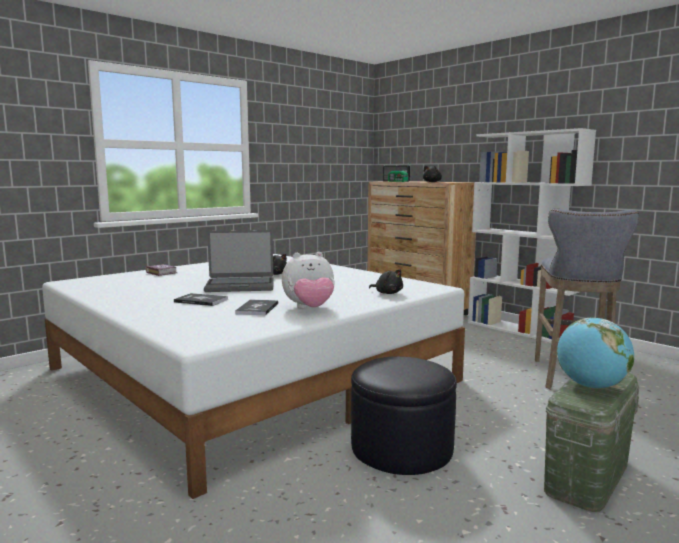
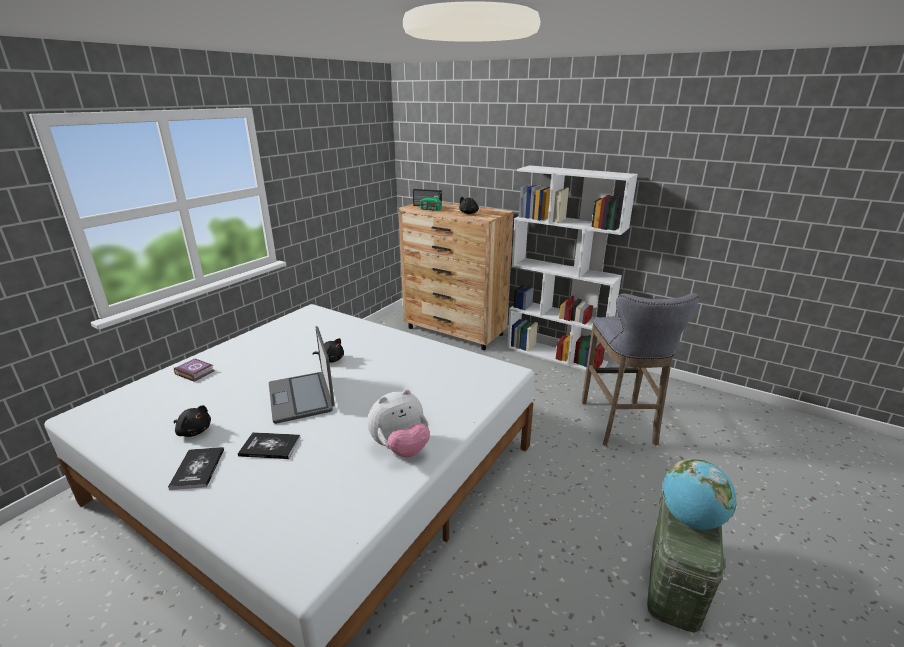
camera: 15 degrees left, 15 degrees up
(240, 286) = (302, 397): laptop -> laptop turned 90 degrees clockwise
(257, 308) = (343, 458): book -> book (198, 469)
(387, 293) = (466, 394): black plush toy -> black plush toy (194, 431)
(401, 448) = (508, 571): black ottoman -> none

